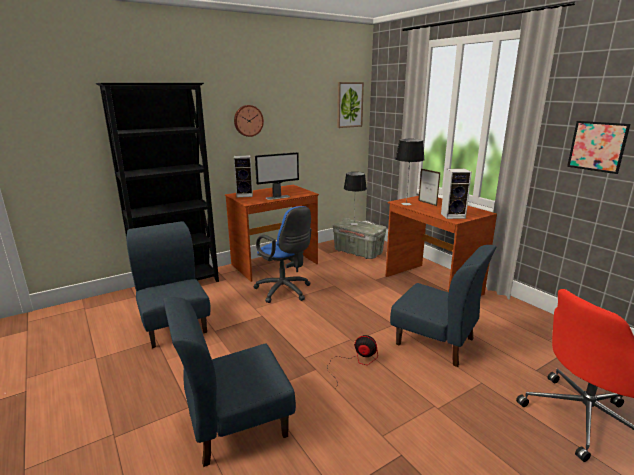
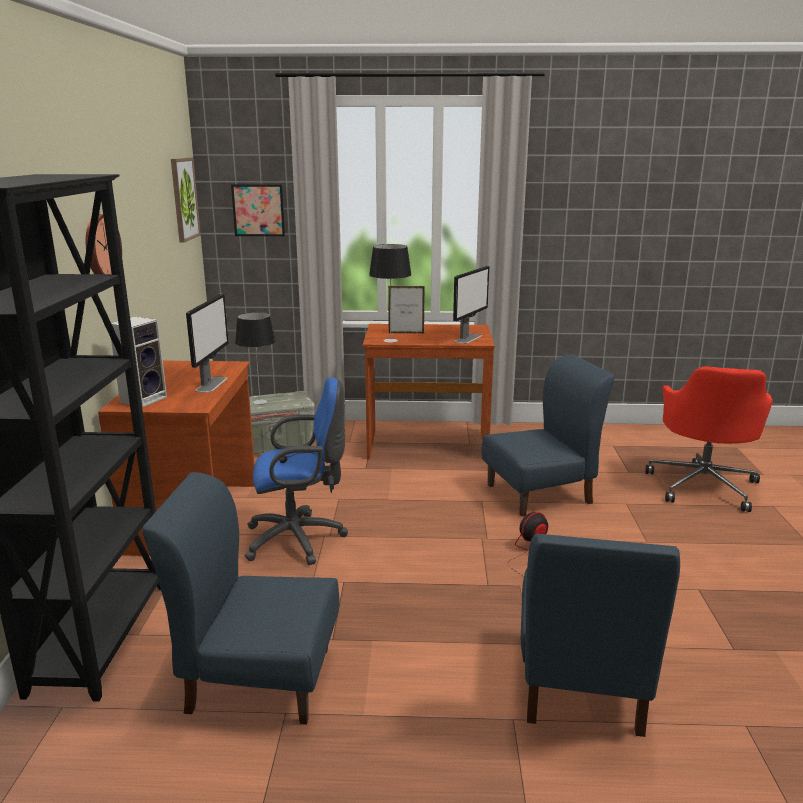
camera: 55 degrees left, 0 degrees up
(453, 216) = (468, 338): speaker -> monitor
(597, 146) = (576, 229): picture -> picture (258, 210)

